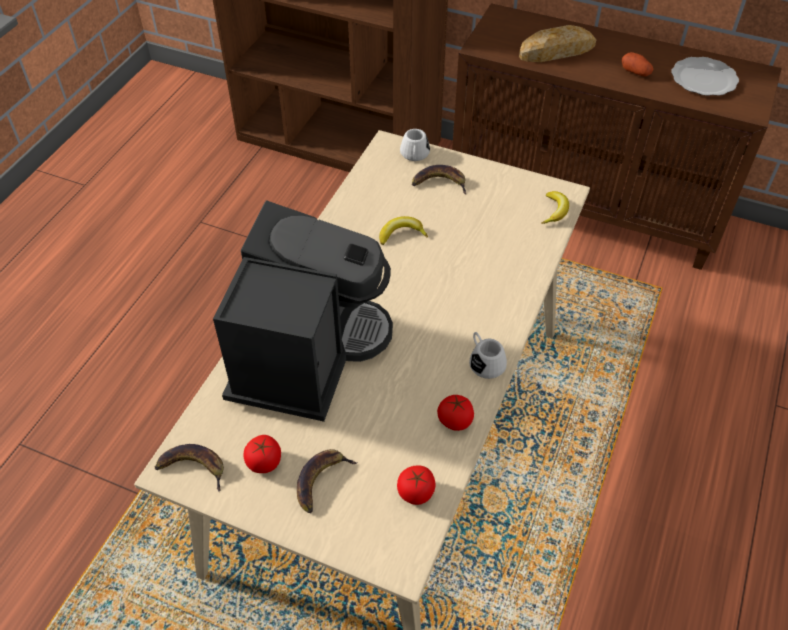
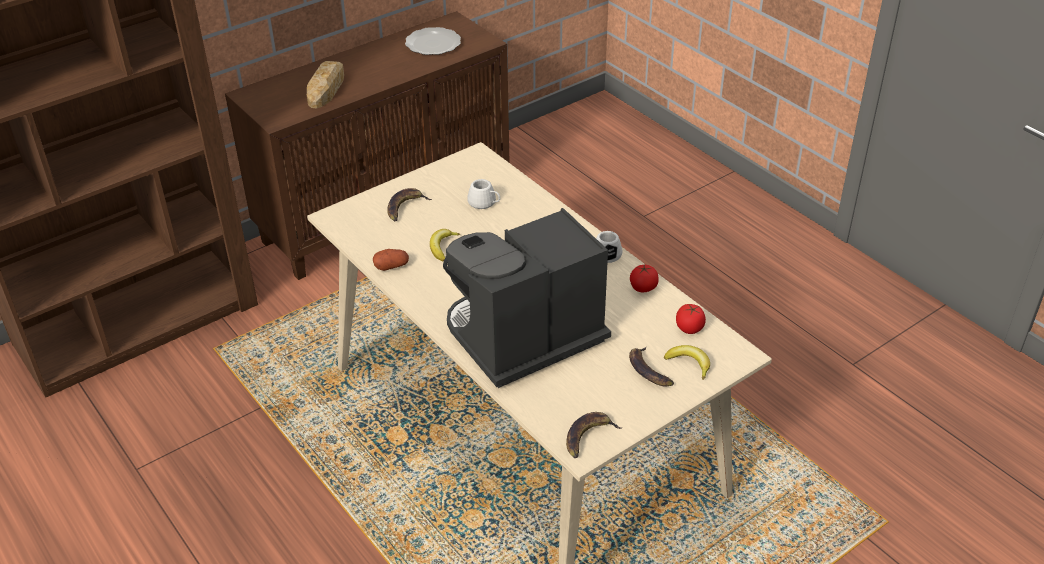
camera: 60 degrees left, 10 degrees down
(264, 462) = (611, 395): tomato -> none
(307, 353) = (523, 339): coffee machine -> coffee machine turned 75 degrees counterclockwise
(414, 155) = (360, 208): white mug -> white mug (485, 203)
(554, 211) = (490, 166): banana -> banana (689, 363)
(635, 72) = (392, 66): potato -> potato (391, 266)

